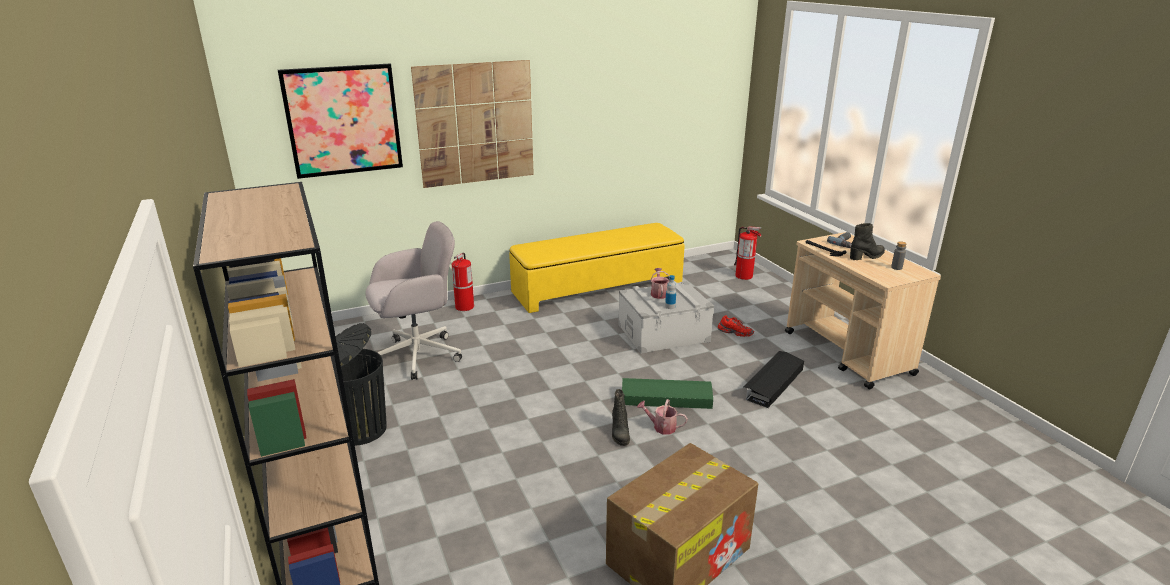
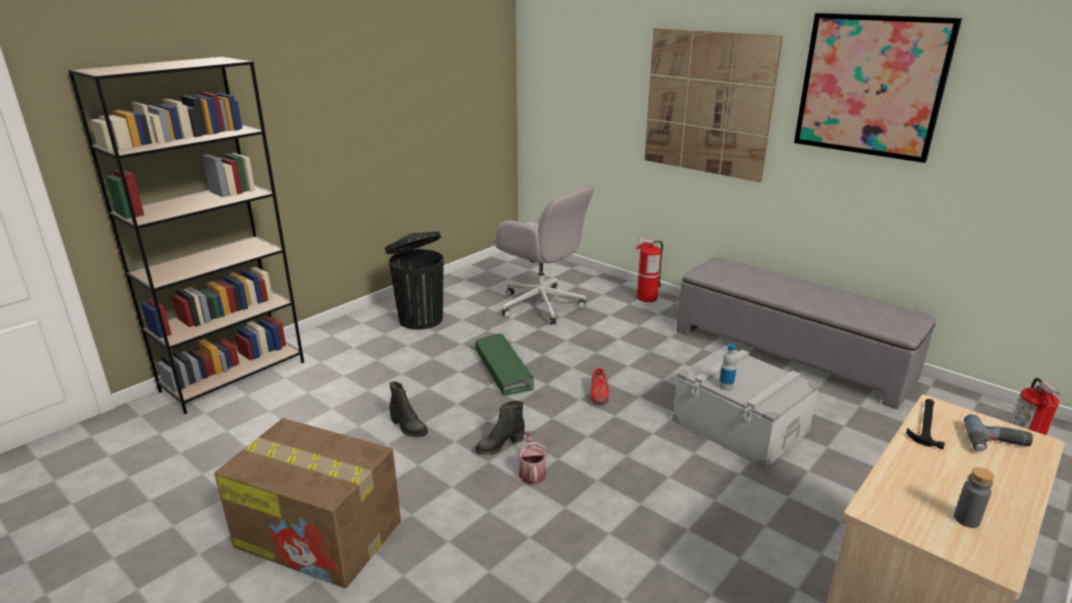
camera: 65 degrees right, 0 degrees up
(343, 120) = (592, 74): picture -> picture (870, 86)
(598, 287) = (791, 353): yellow bench -> grey bench
(659, 293) = (752, 372): watering can -> none
(666, 398) = (592, 462): green storage box -> green storage box (503, 369)
(735, 333) = (816, 487): red shoe -> red shoe (599, 395)
(772, 383) = (713, 551): black storage box -> none
(867, 256) = (968, 476): black boot -> black boot (408, 428)

